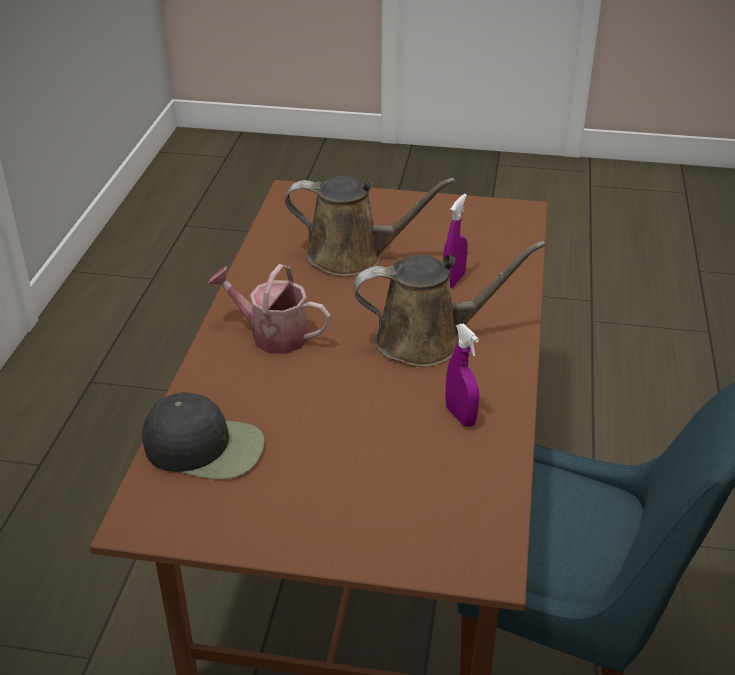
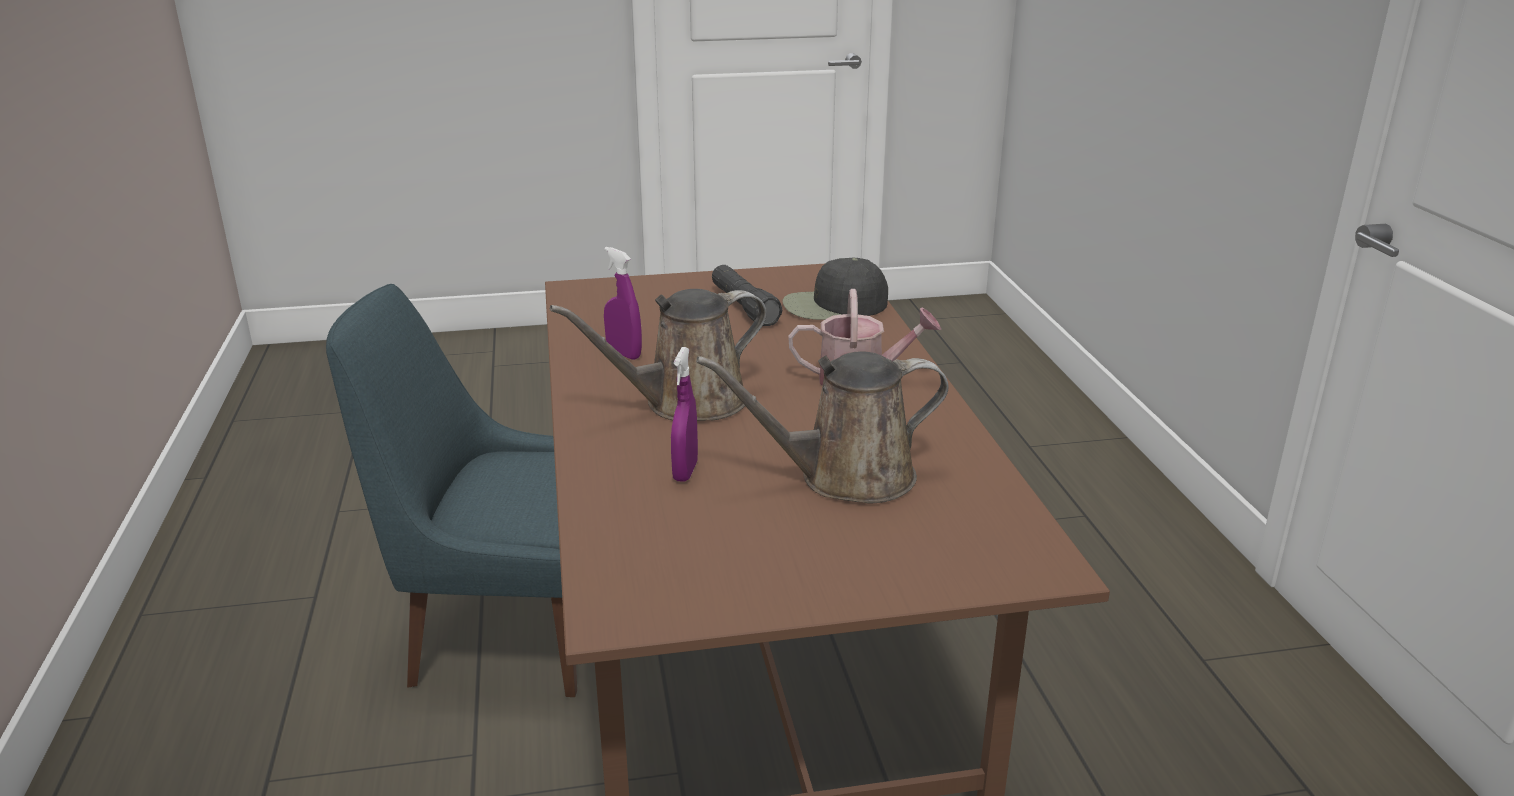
camera: 160 degrees right, 10 degrees down
(302, 468) = (744, 307): none -> black flashlight

